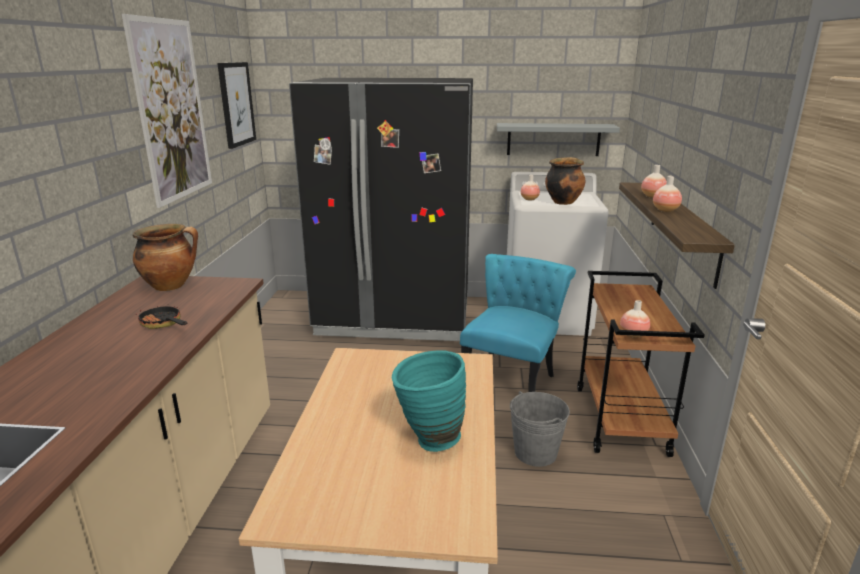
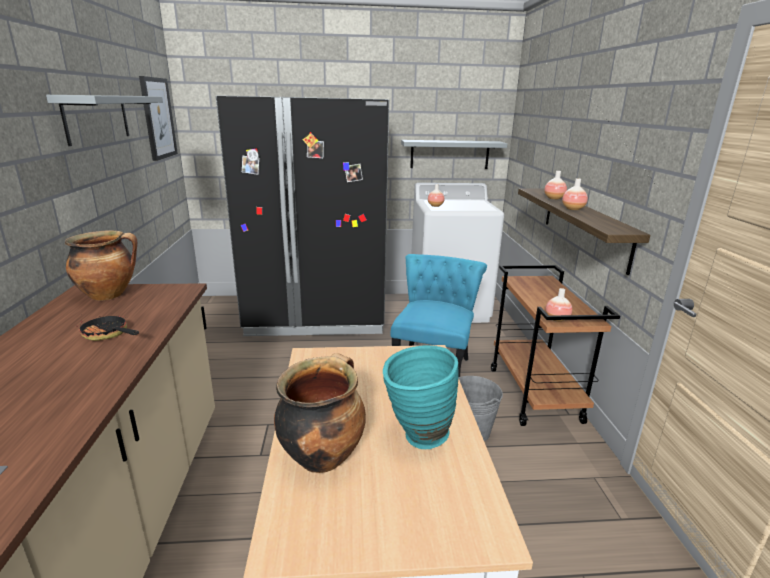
camera: 10 degrees left, 0 degrees up
(172, 110) = (97, 118): picture -> grey shelf
(563, 202) = (465, 207): cooking pot -> cooking pot (322, 455)

